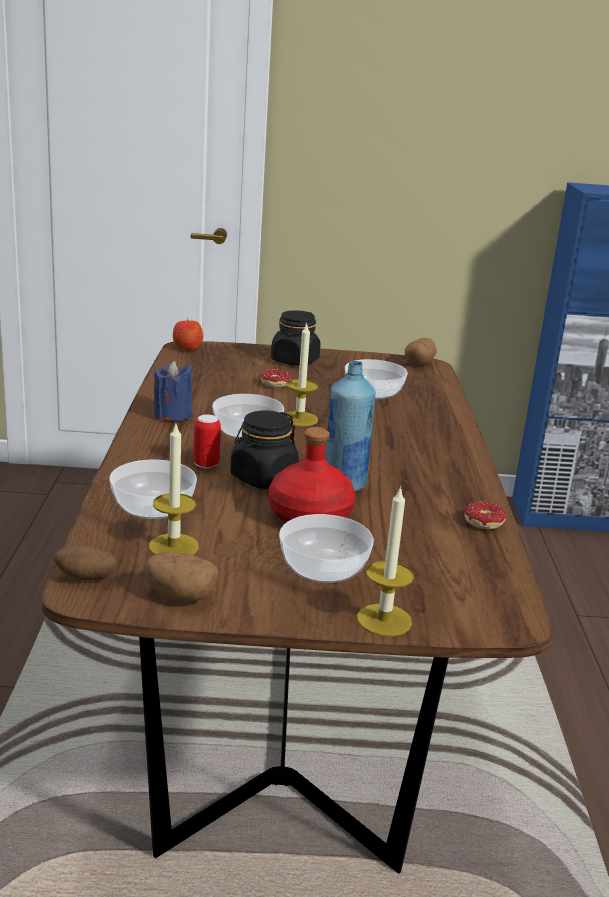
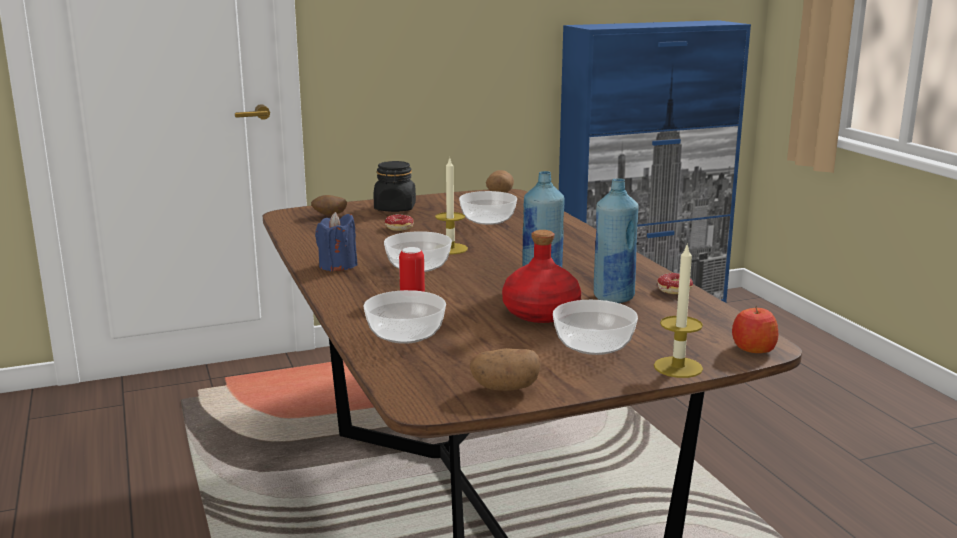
camera: 20 degrees left, 5 degrees down
(85, 578) = (411, 395): potato -> potato (329, 215)
(173, 546) = (457, 357): candle -> none
(187, 348) = (288, 214): apple -> apple (753, 349)
(263, 478) = (472, 295): black jar -> none
(406, 515) = (613, 297): none -> blue bottle

